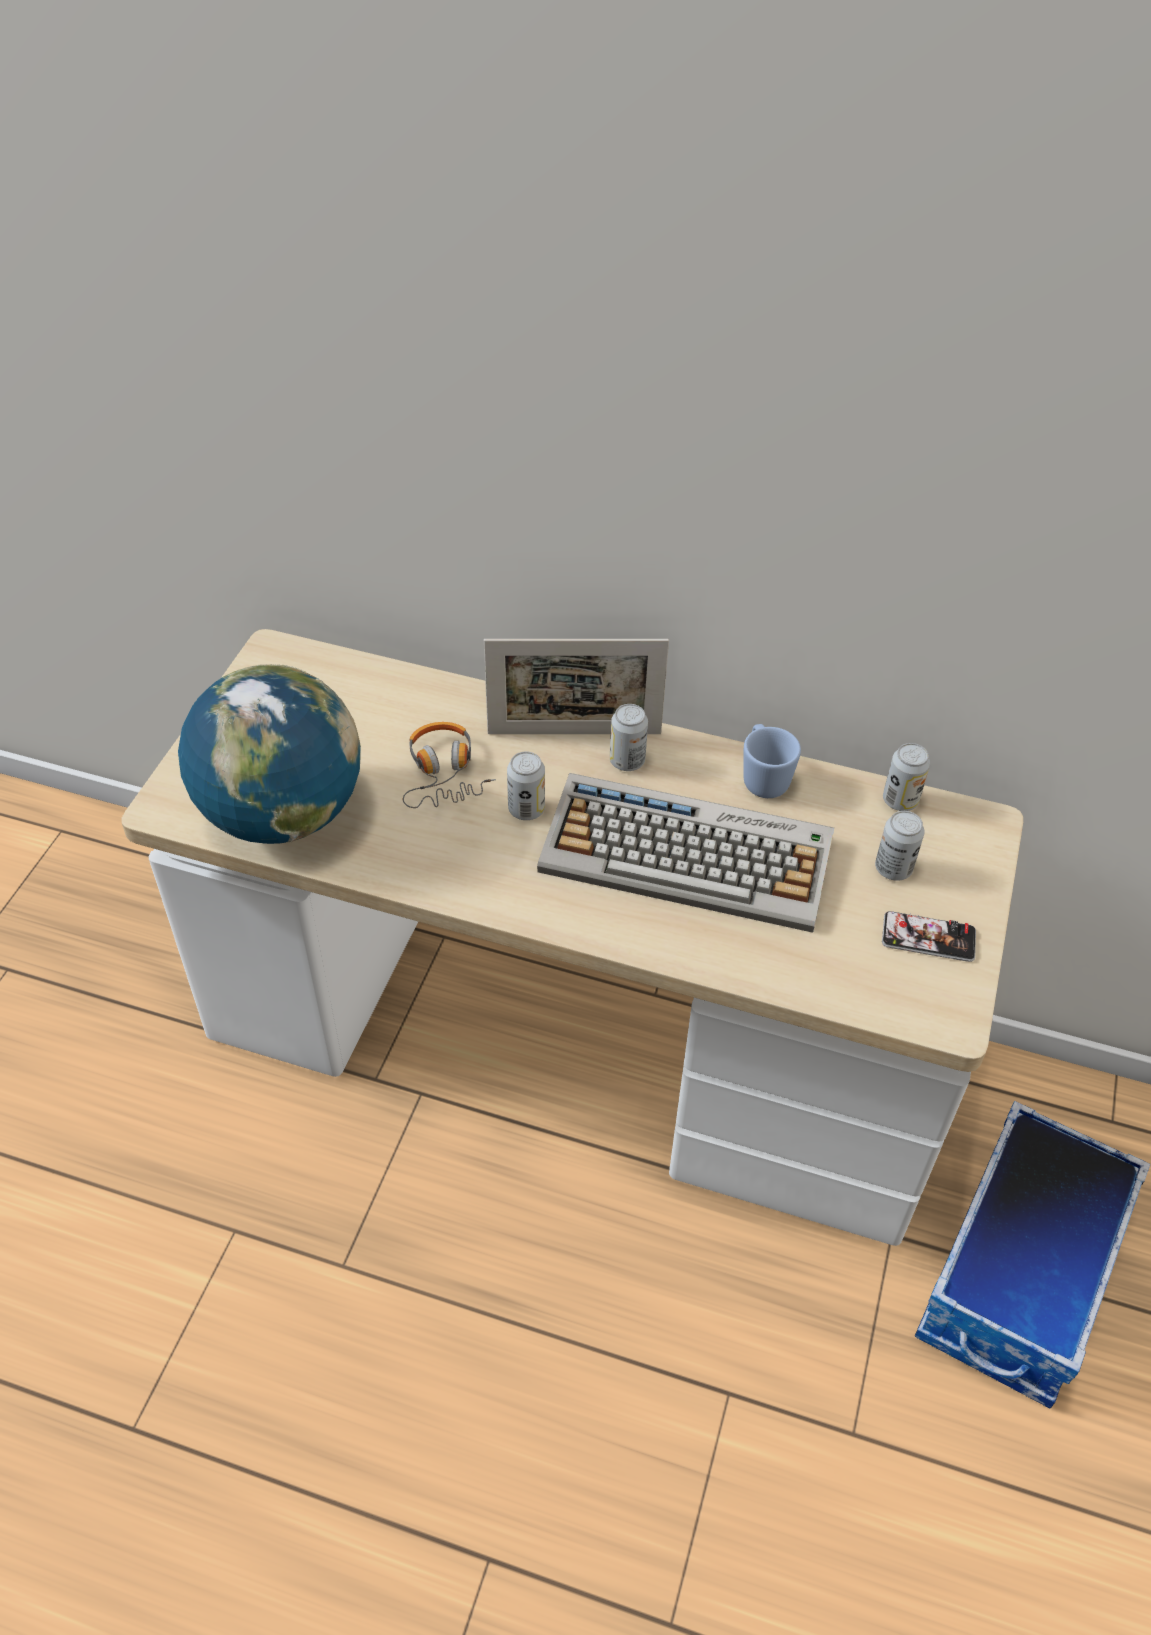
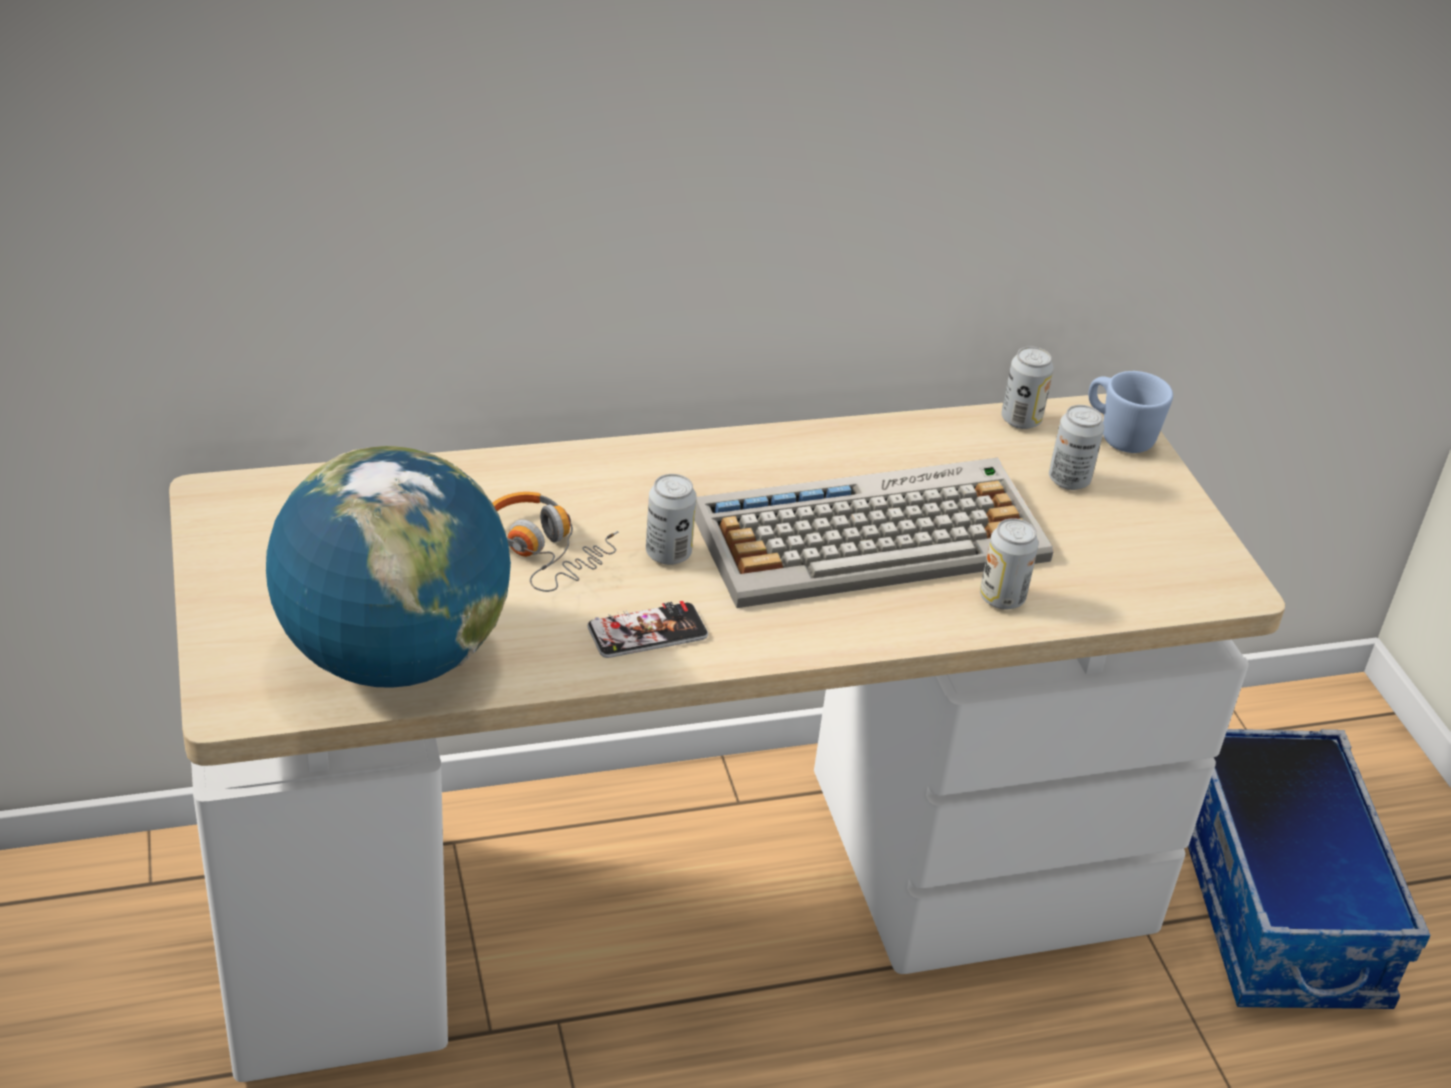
camera: 35 degrees left, 10 degrees down
(574, 733) = (650, 465): picture frame -> none
(627, 761) = (730, 473): can -> can (1002, 598)
(763, 777) = (878, 443): blue mug -> blue mug (1118, 436)
(928, 937) = (1152, 527): phone -> phone (647, 632)

